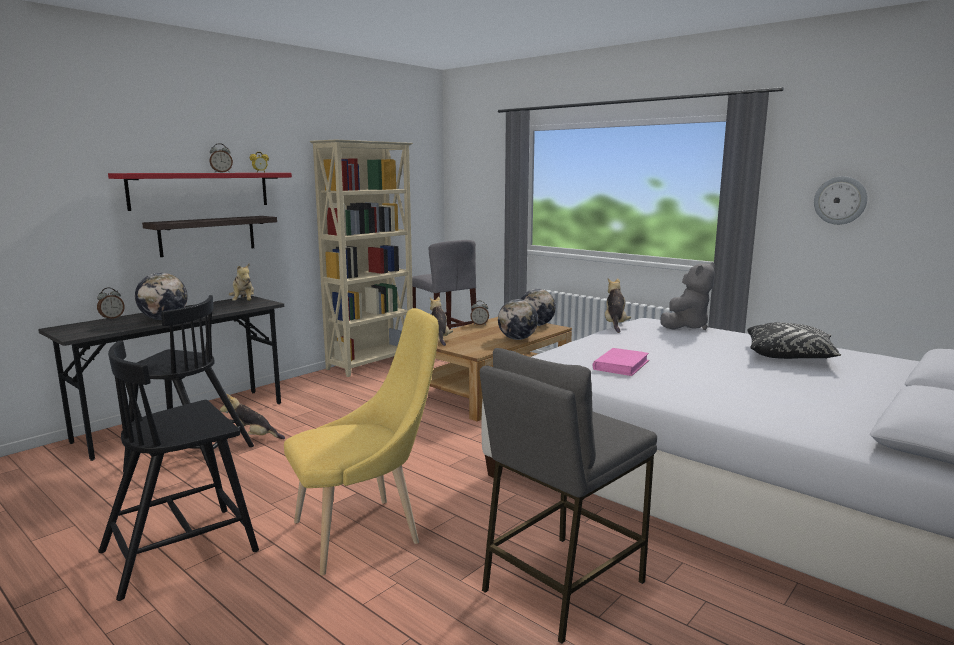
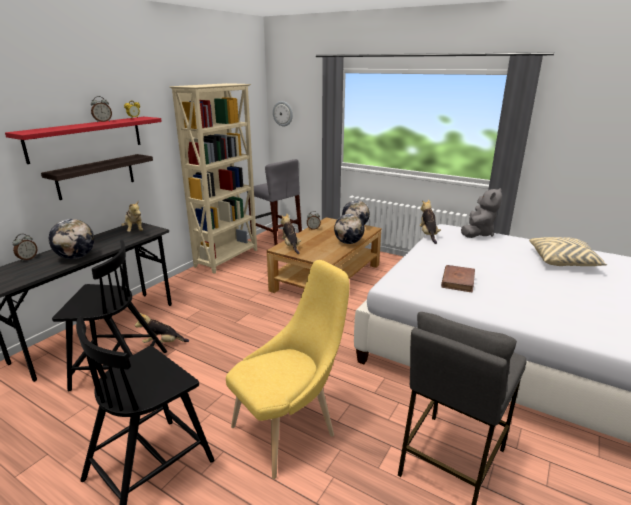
camera: 10 degrees left, 10 degrees up
(621, 365) = (458, 280): pink book -> brown book
(789, 356) = (563, 261): black pillow -> beige pillow
(840, 200) = (586, 139): wall clock -> wall clock (283, 113)

